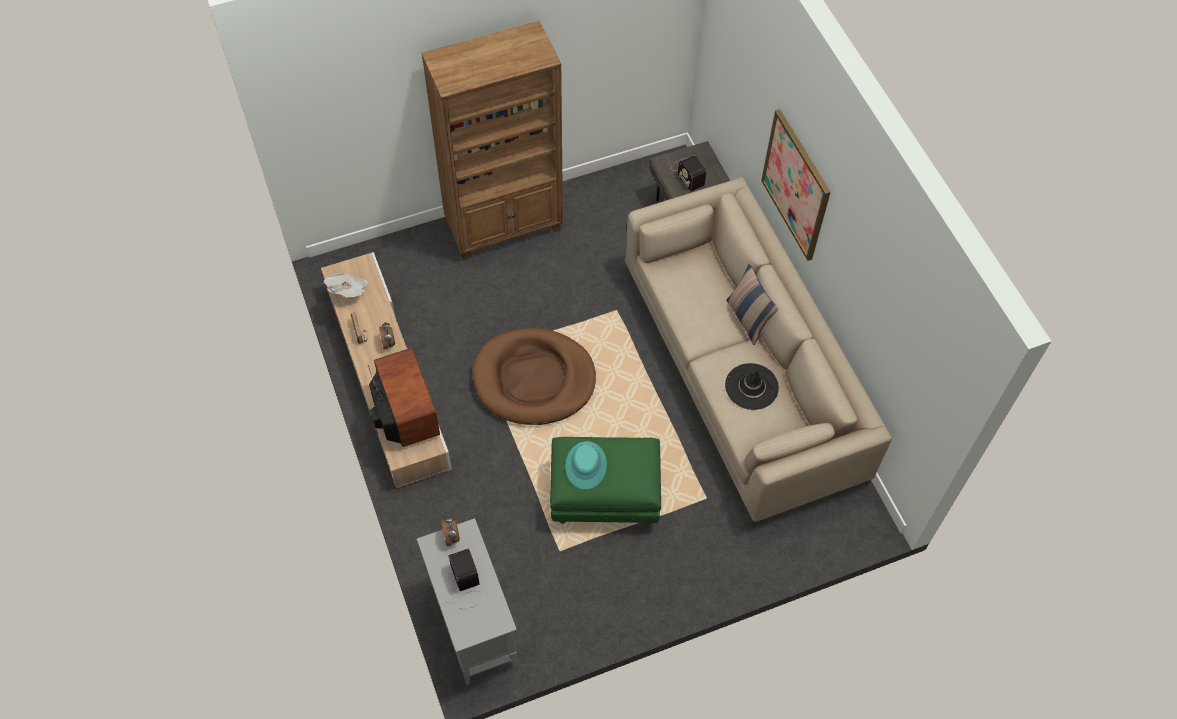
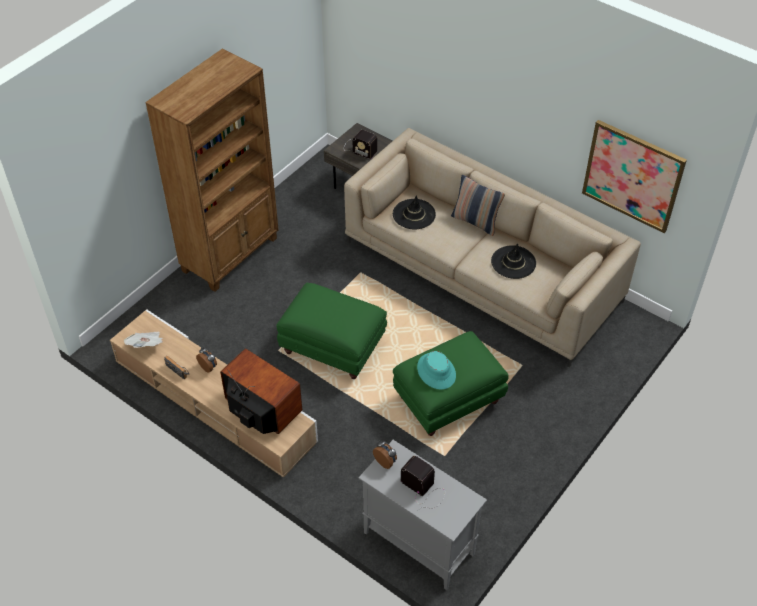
camera: 30 degrees left, 10 degrees down
(534, 379) = (334, 347): brown dog bed -> green ottoman
(688, 279) = (414, 214): none -> black hat
(796, 185) = (473, 96): picture -> picture (632, 176)

